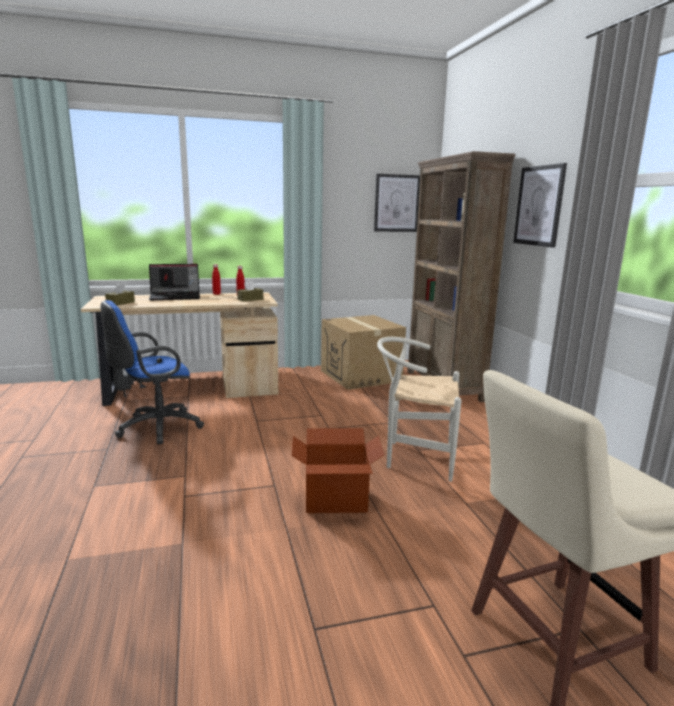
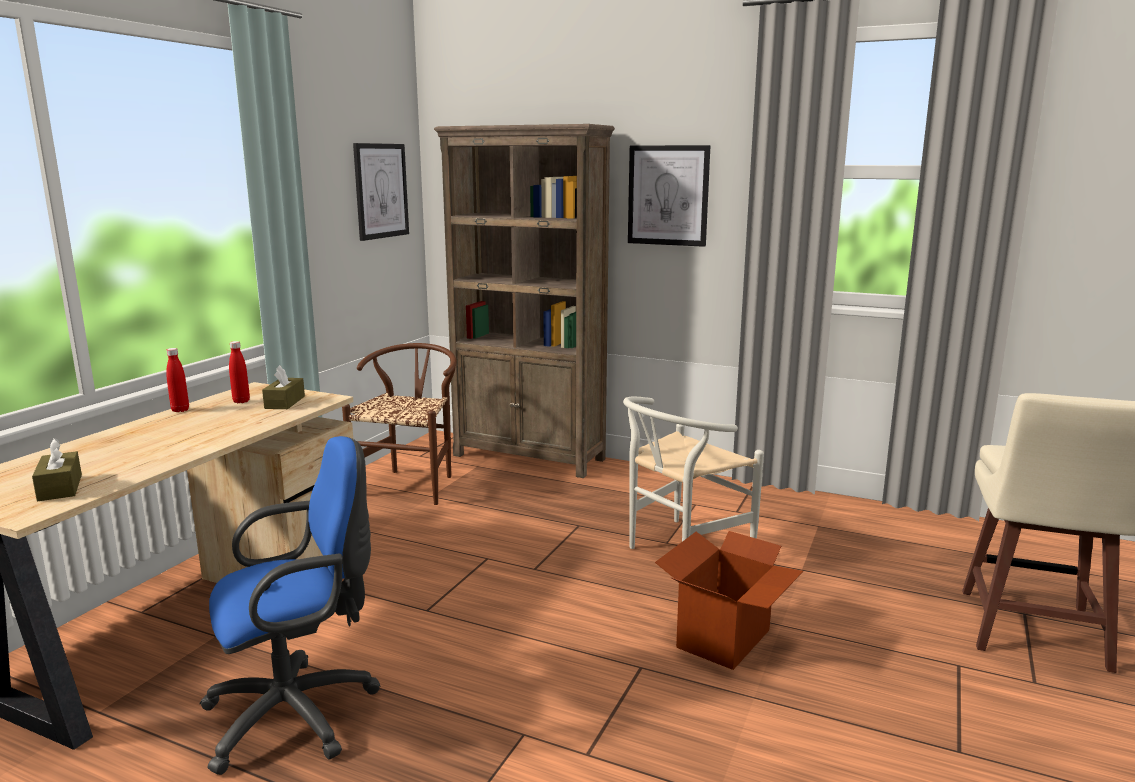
camera: 50 degrees left, 0 degrees up
(155, 428) = (300, 713): blue office chair -> blue office chair turned 120 degrees counterclockwise
(176, 296) = (122, 438): laptop -> none
(361, 376) = (411, 484): cardboard box -> brown chair

